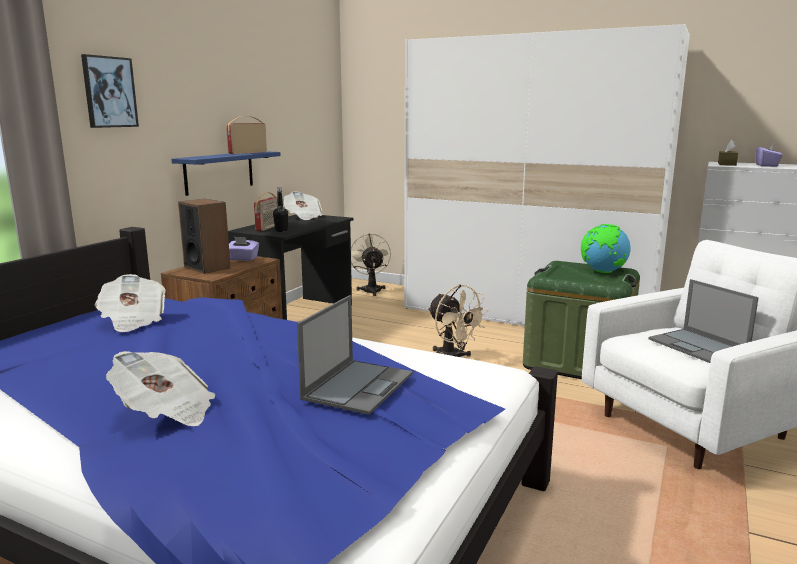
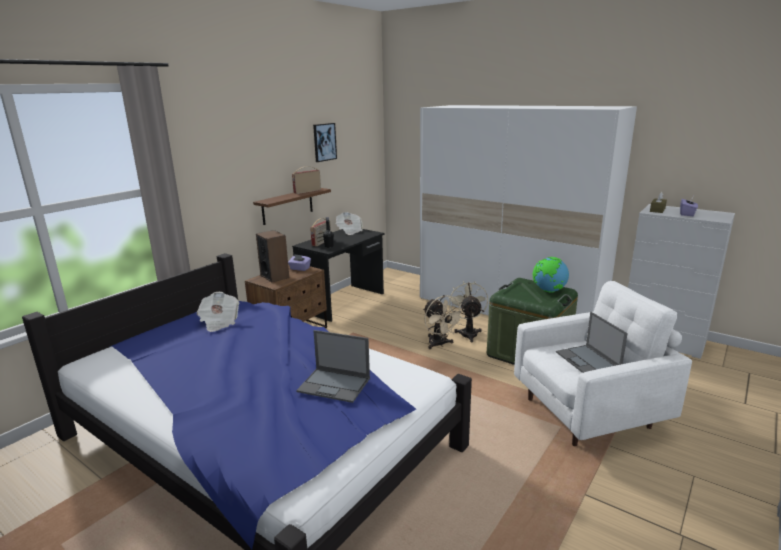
camera: 10 degrees right, 5 degrees up
(109, 92) = (210, 165): picture -> picture (324, 142)
(166, 411) = (222, 395): newspaper -> none
(219, 172) = (287, 206): blue shelf -> brown shelf
(358, 385) = (335, 385): laptop -> laptop turned 75 degrees clockwise
(371, 289) = (401, 280): beige fan -> beige fan (468, 332)

